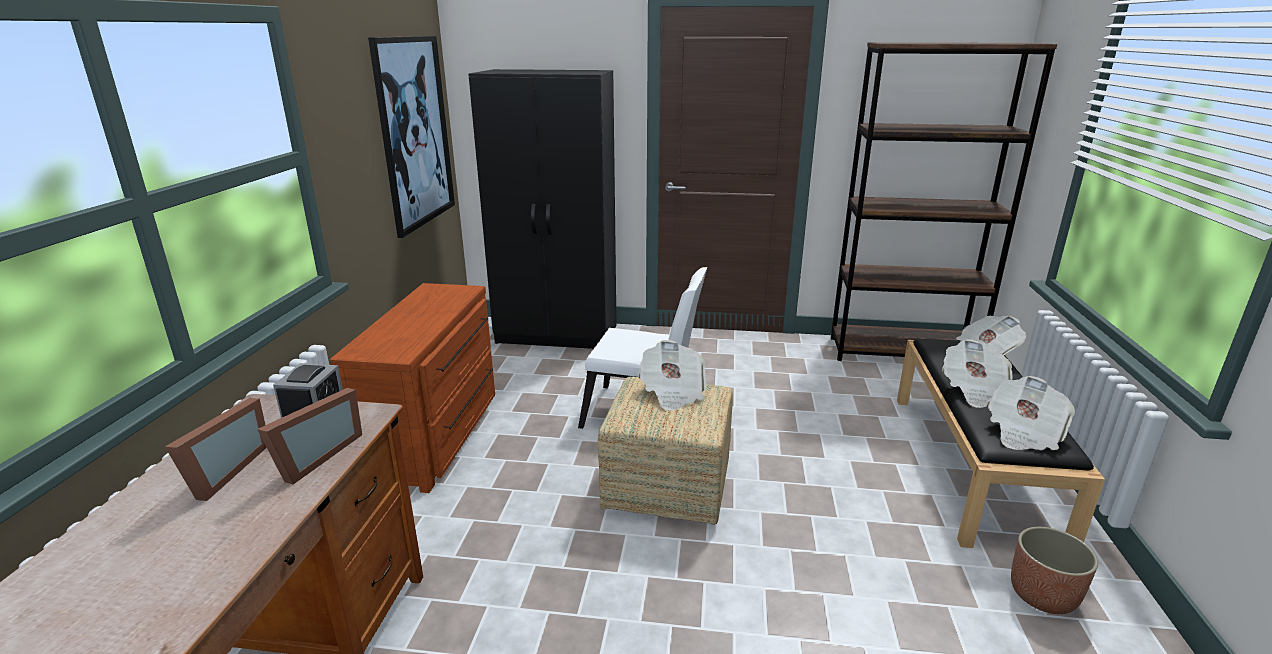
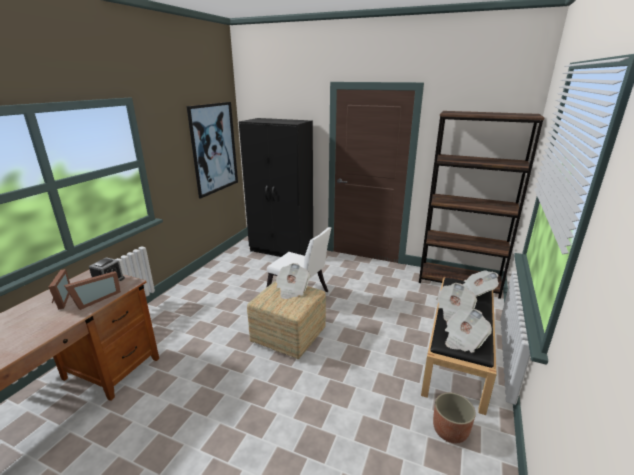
camera: 15 degrees right, 0 degrees up
(222, 473) = (59, 300): picture frame -> picture frame turned 45 degrees counterclockwise
(438, 435) = (200, 293): brown dresser -> none

